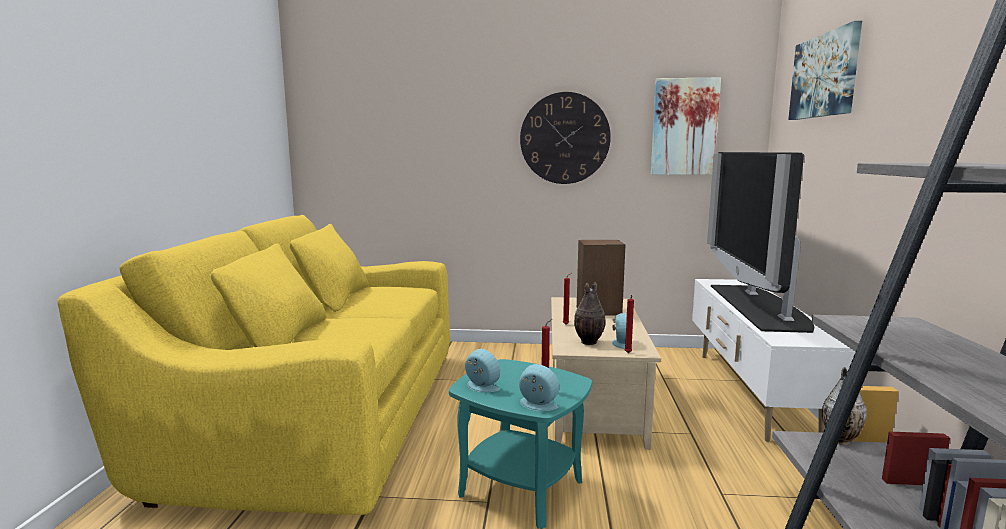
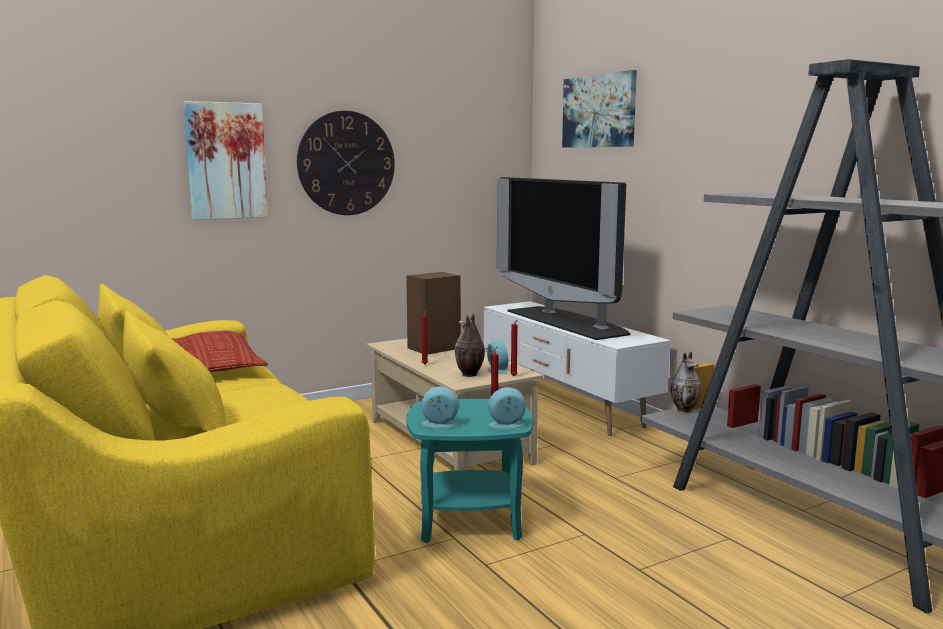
camera: 35 degrees left, 0 degrees up
(391, 294) = (216, 363): none -> pillow
(684, 127) = (461, 151): picture -> picture (226, 161)

